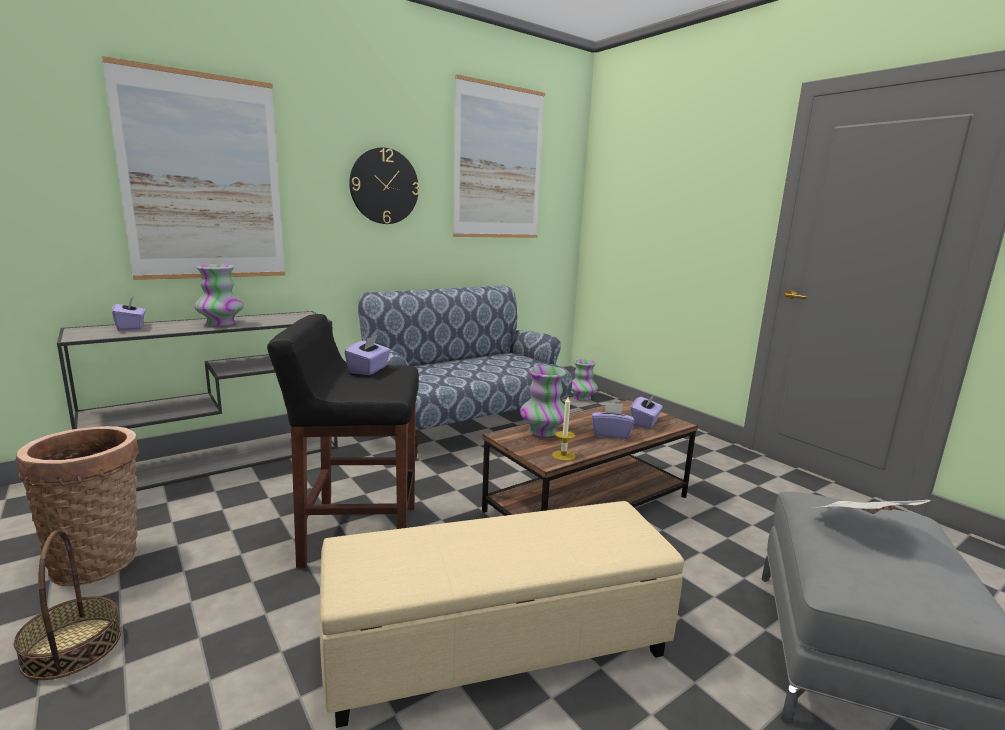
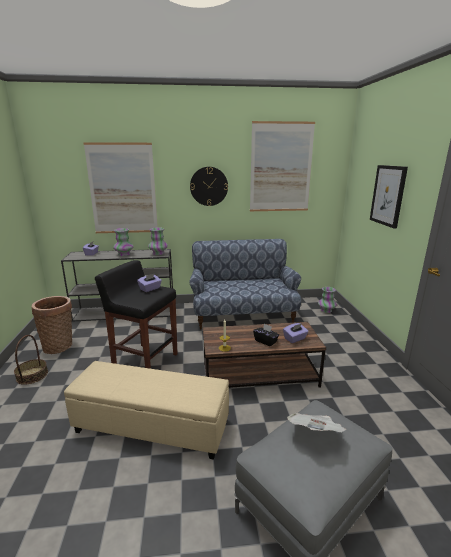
camera: 30 degrees right, 5 degrees up
(543, 431) = (232, 332): vase -> vase (158, 253)
(611, 434) = (265, 341): purple tissue box -> black tissue box
(681, 203) = (388, 195): none -> picture

